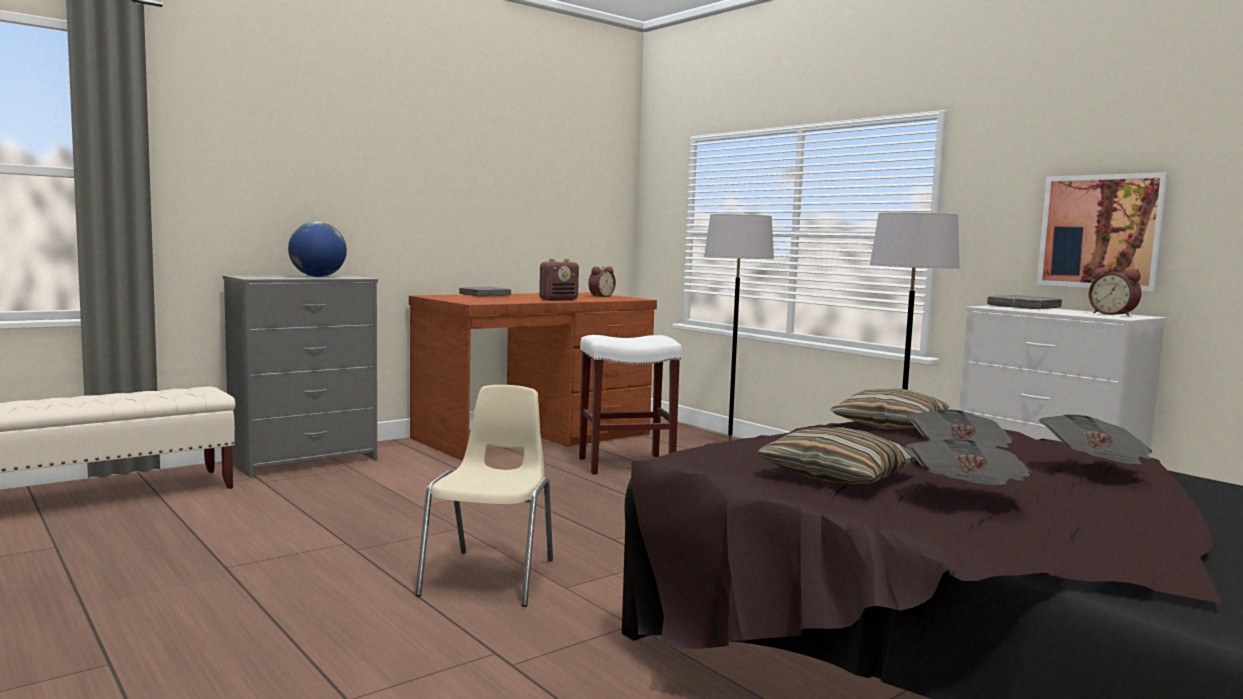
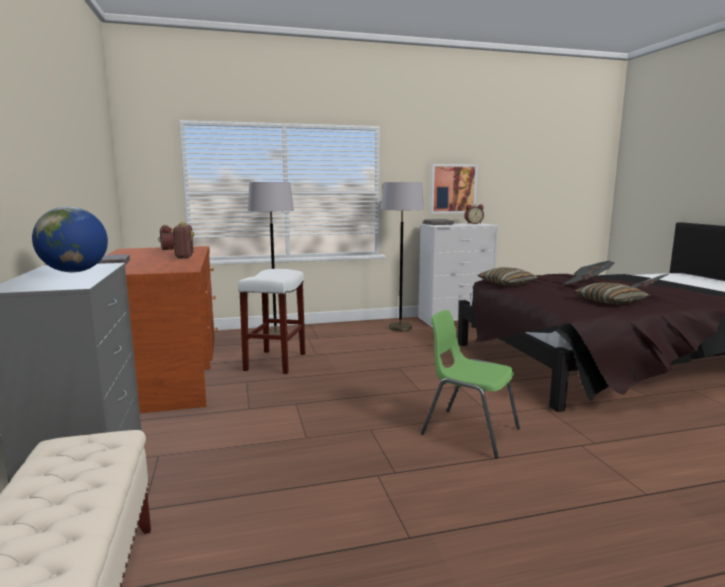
camera: 65 degrees left, 5 degrees up
(491, 576) = (469, 431): beige chair -> green chair

